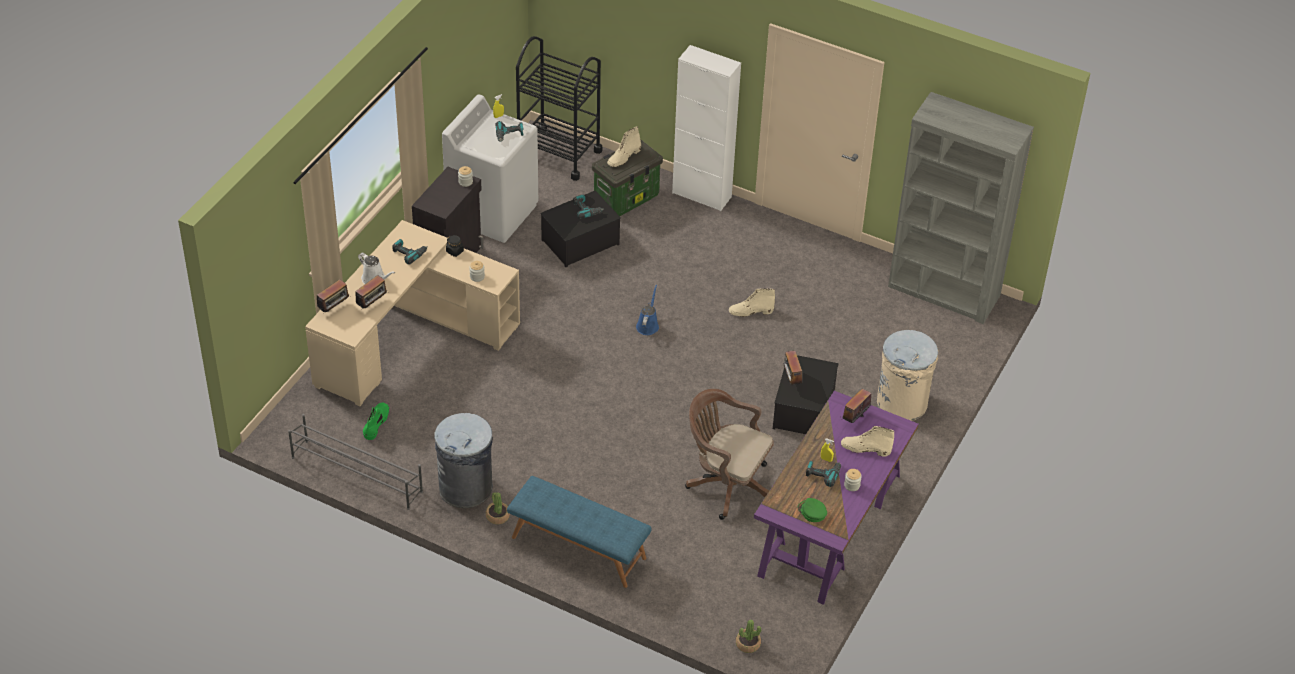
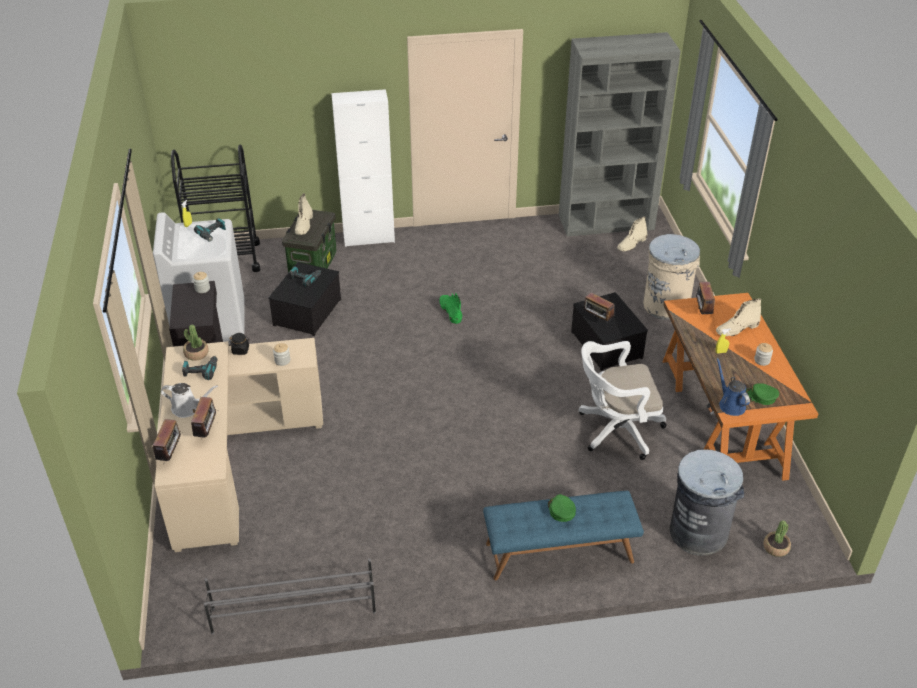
camera: 35 degrees left, 5 degrees down
(376, 423) = (267, 550): green boot -> green boot (450, 311)
(466, 488) = (409, 560): grey trash can -> grey trash can (698, 532)
(497, 516) = (462, 568): potted plant -> potted plant (196, 353)
(581, 509) = (561, 510): none -> green cap
(648, 325) = (425, 345): blue watering can -> blue watering can (730, 404)
(726, 484) = (615, 430): brown office chair -> white office chair
(750, 311) = (491, 298): beige boot -> beige boot (631, 244)
(823, 474) = (732, 364): power drill -> none
(830, 526) = (723, 417): purple desk -> orange desk

